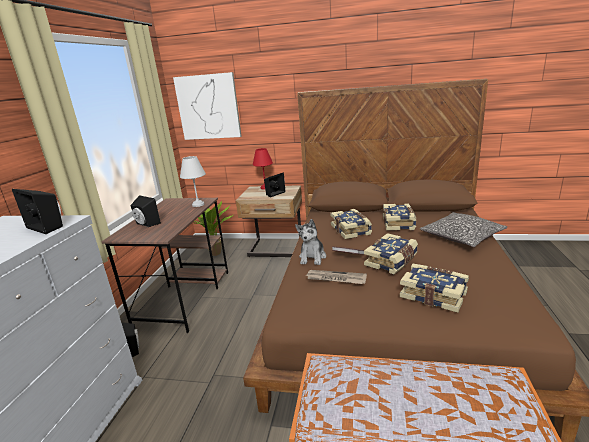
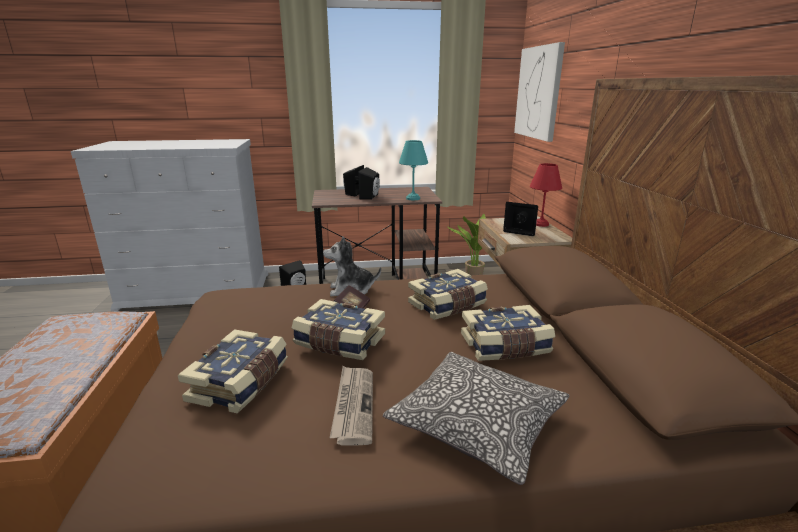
camera: 70 degrees right, 0 degrees up
(48, 227) = (214, 146): black speaker -> black speaker (371, 197)
(198, 204) = (412, 198): white table lamp -> turquoise table lamp
(335, 279) = (286, 306): newspaper -> newspaper (353, 405)

